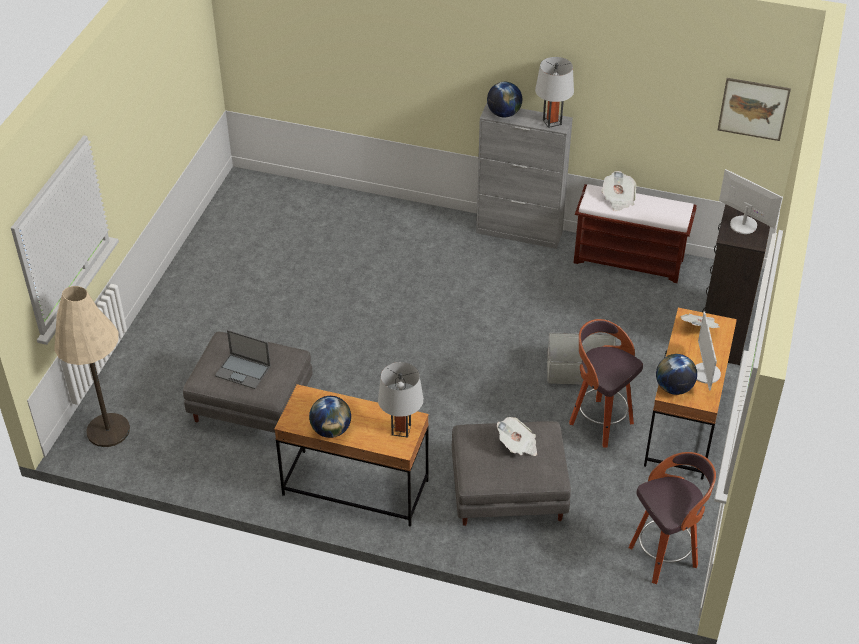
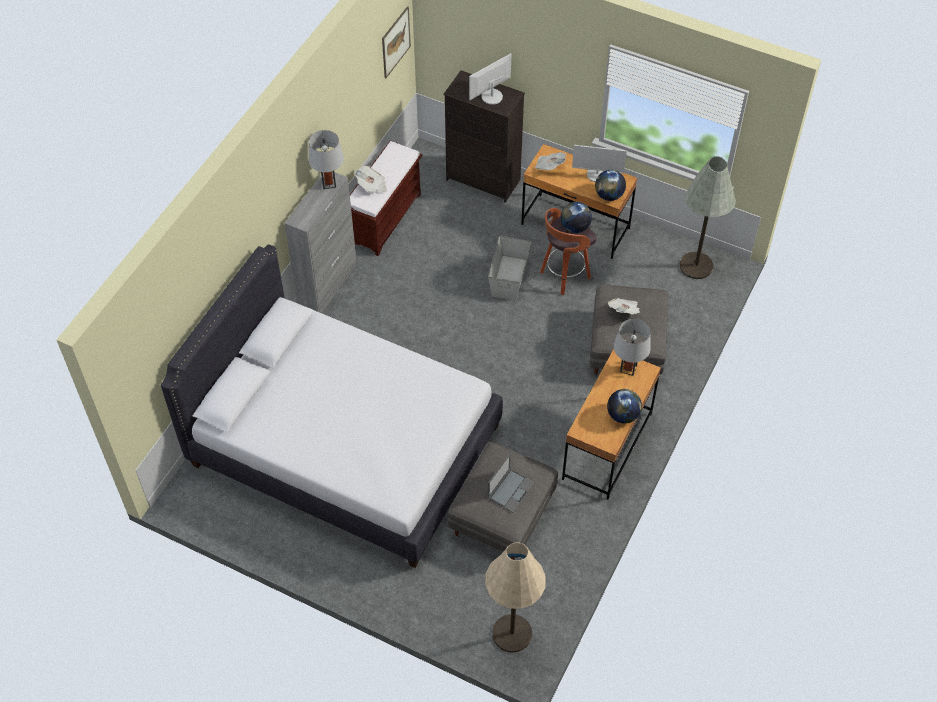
camera: 80 degrees left, 10 degrees up
(319, 276) = (345, 445): none -> white bed
(504, 114) = (306, 214): globe -> globe (575, 227)
(664, 556) = (696, 266): stool -> grey floor lamp

